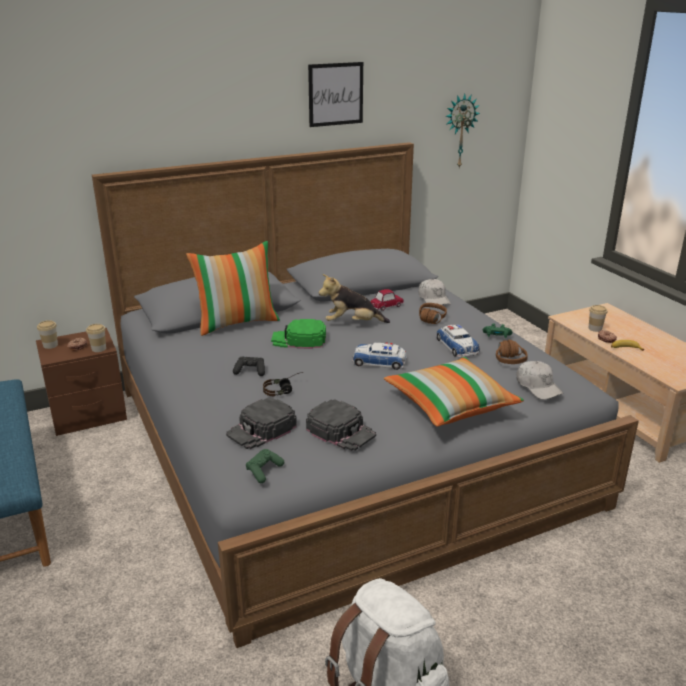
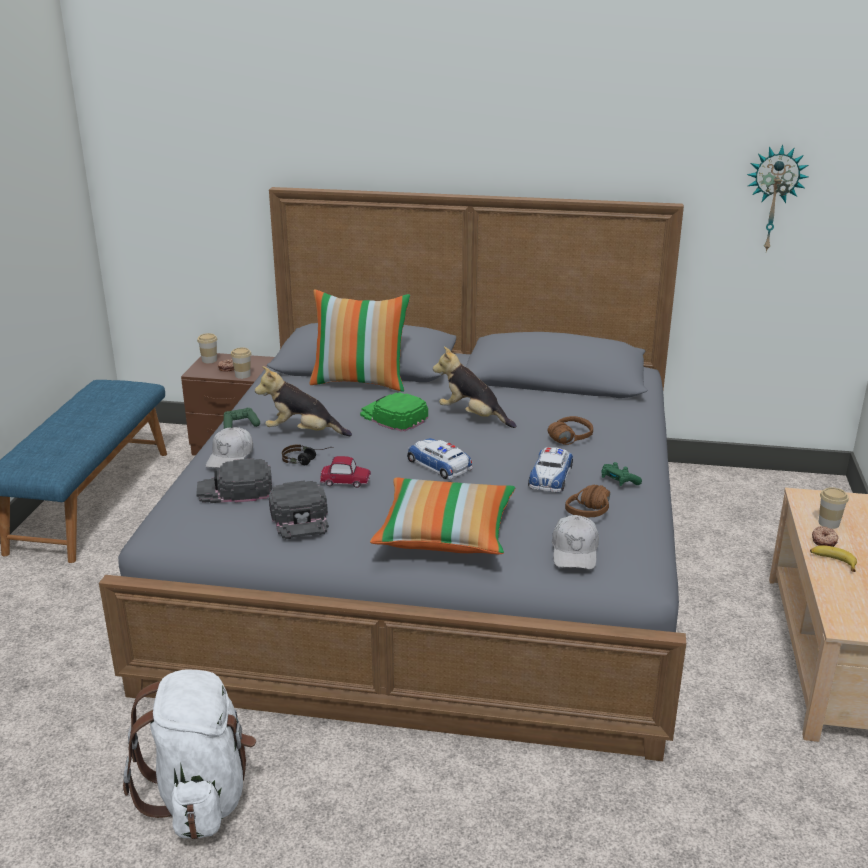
camera: 35 degrees right, 0 degrees up
(250, 371) = (303, 433): black game controller -> plush toy
(264, 471) = (187, 526): green game controller -> green game controller (240, 425)
(335, 94) = (577, 127): picture -> none
(386, 306) = (541, 408): toy car -> toy car (345, 481)
(433, 299) = (610, 417): white cap -> white cap (230, 457)

